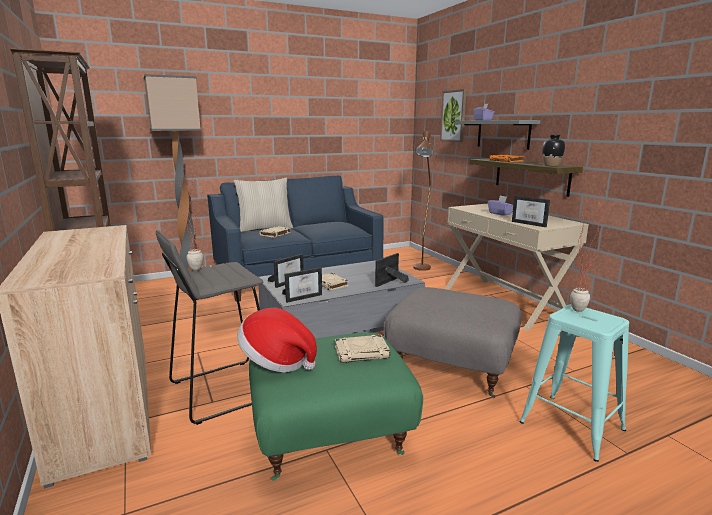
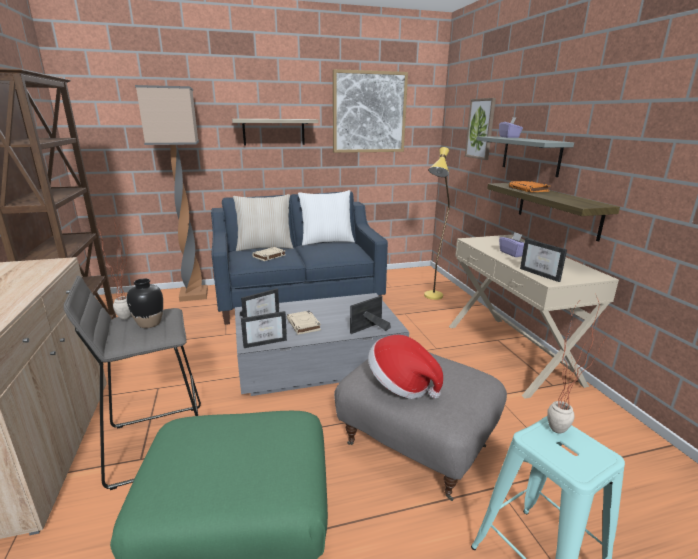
camera: 10 degrees right, 5 degrees up
(265, 121) = (274, 132): none -> shelf
(276, 361) = (167, 452): hat -> hat (401, 384)
(321, 222) = (326, 241): none -> white pillow
(351, 104) = (369, 112): none -> picture
(362, 352) = (270, 451): beige book -> none
(421, 270) = (431, 298): brown floor lamp -> yellow floor lamp
(551, 165) = (578, 203): black vase -> black vase (149, 323)

